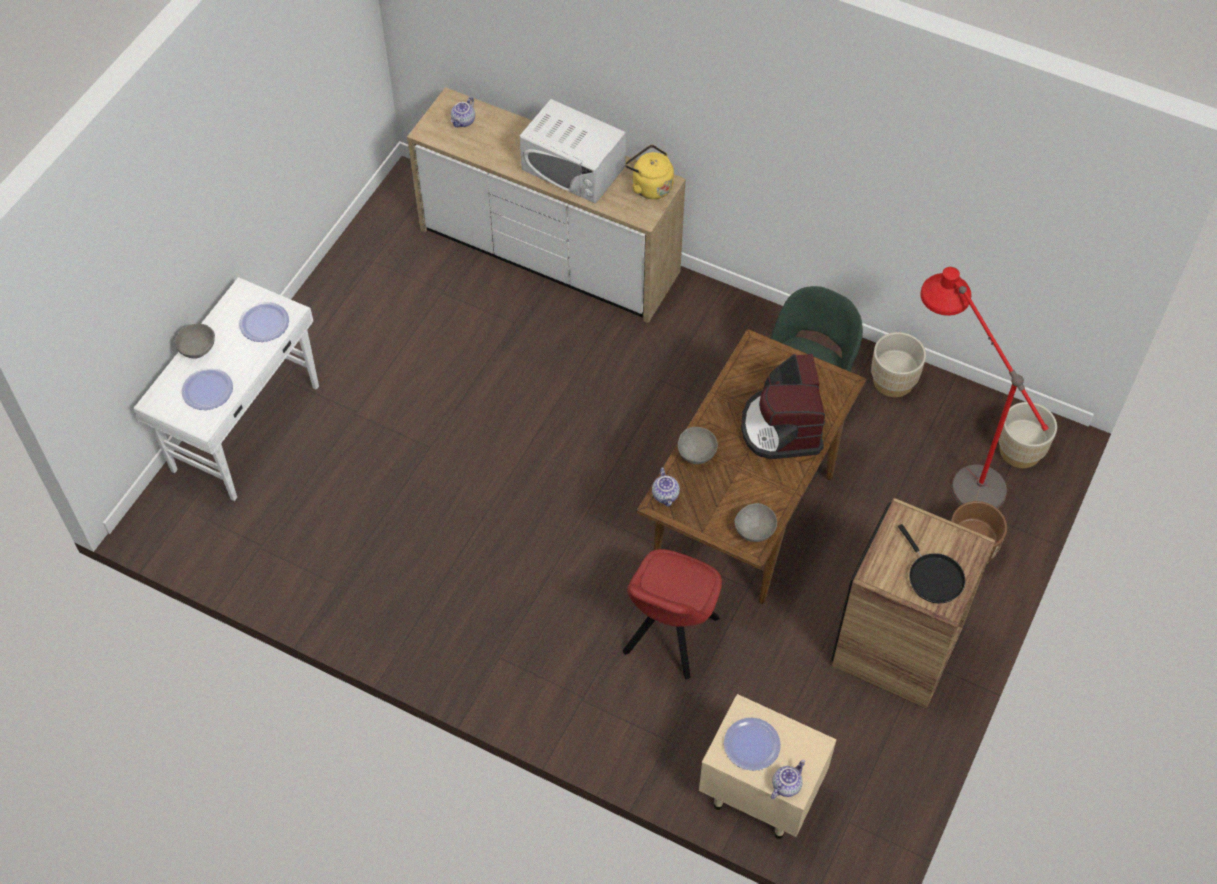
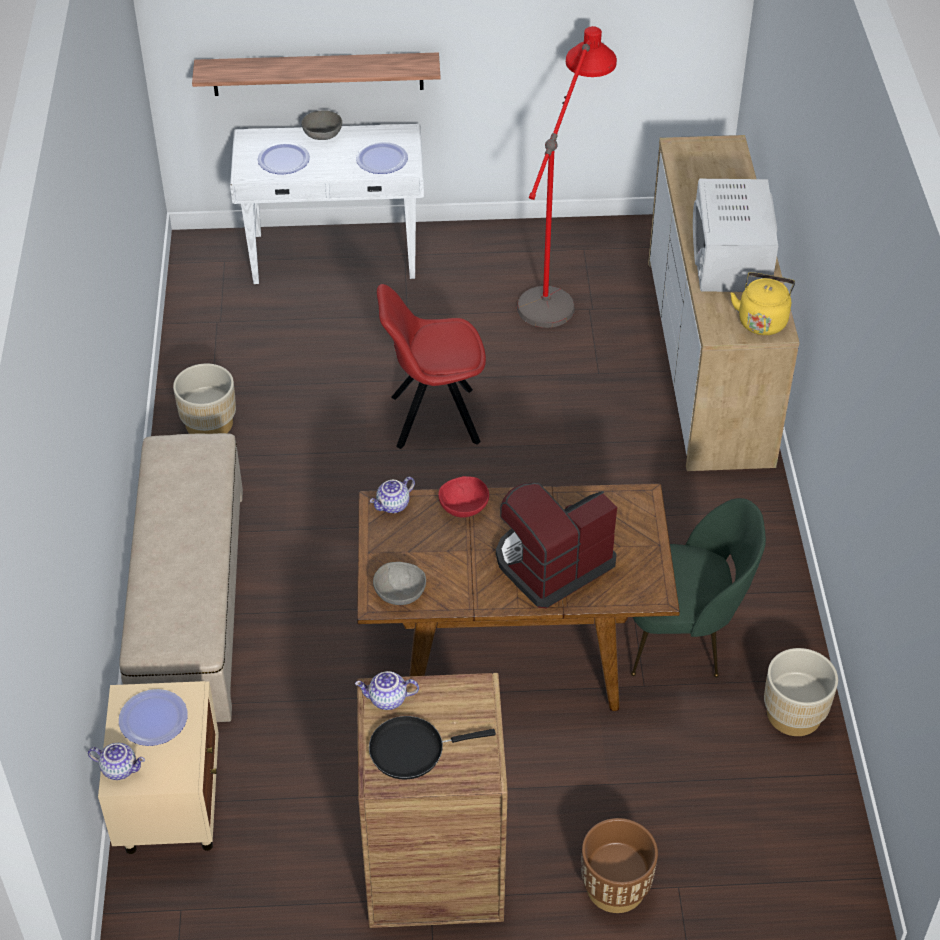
camera: 60 degrees right, 10 degrees down
(165, 307) = (318, 74): none -> shelf
(464, 121) = (714, 164): teapot -> teapot (387, 700)
(563, 698) = (189, 600): none -> beige bench
(669, 635) = (315, 653): red chair -> red chair (434, 419)
(696, 454) = (463, 508): grey bowl -> red bowl
(933, 577) = (412, 750): black frying pan -> black frying pan turned 45 degrees clockwise
(951, 463) = (724, 818): red floor lamp -> red floor lamp (560, 283)
(1020, 451) = (799, 884): beige planter -> beige planter (209, 424)

